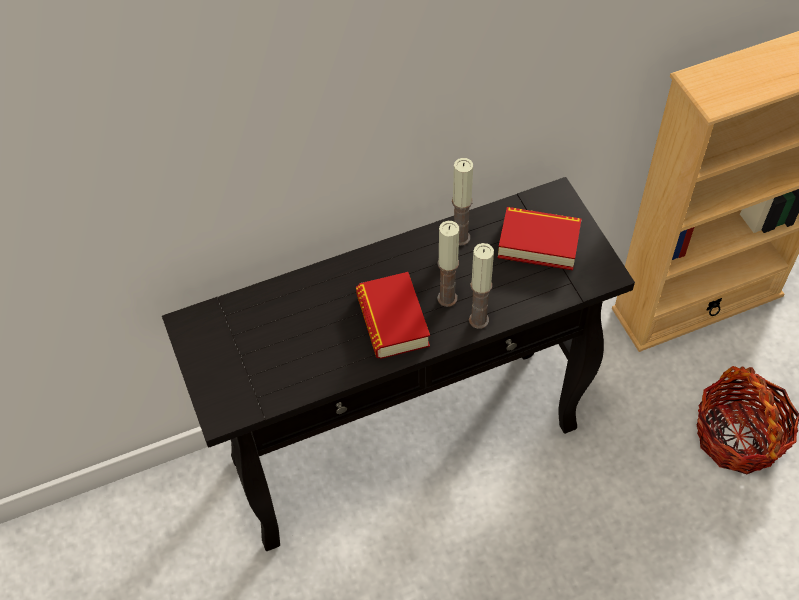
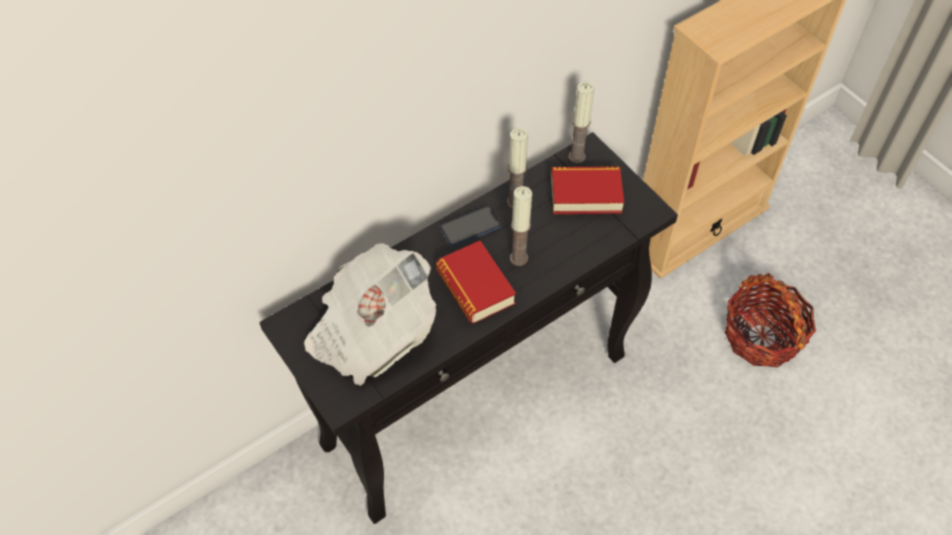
camera: 15 degrees left, 0 degrees up
(271, 347) = (371, 332): none -> newspaper
(405, 256) = (470, 227): none -> phone
(479, 320) = (552, 272): candle -> candle (577, 156)

